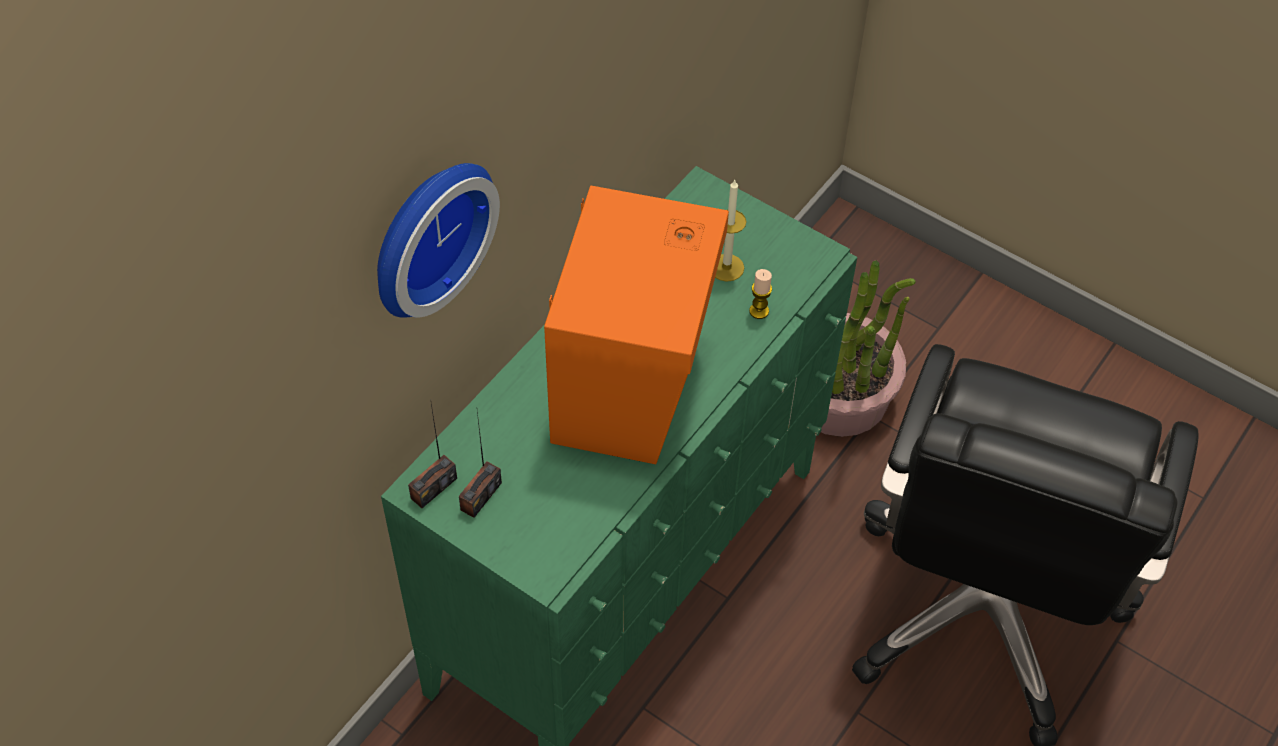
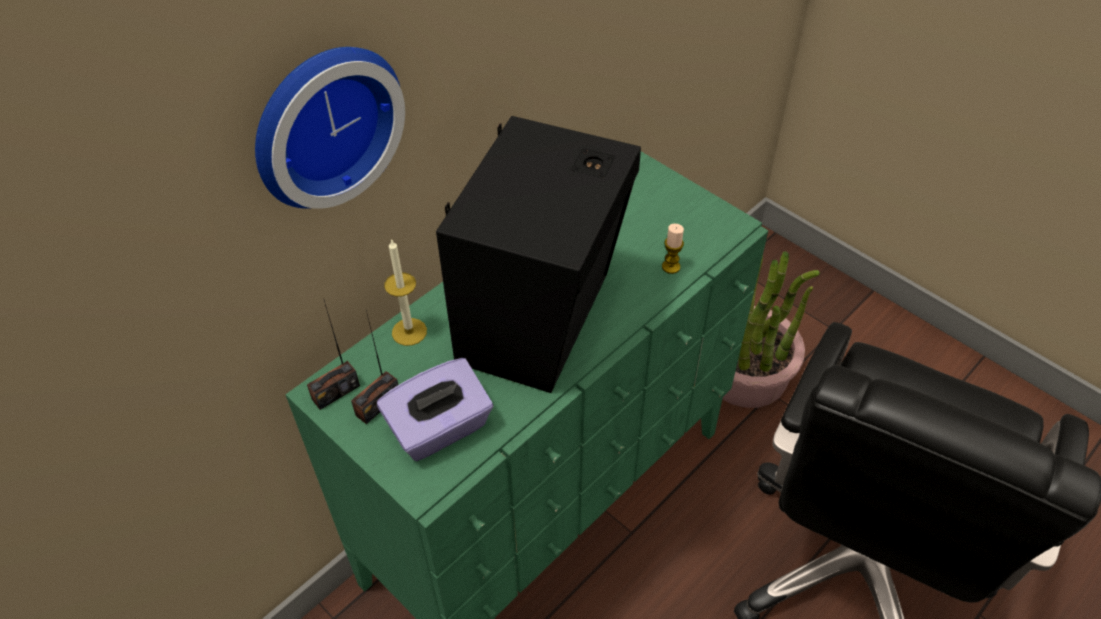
camera: 10 degrees right, 5 degrees down
(550, 514) = (440, 429): none -> purple tissue box
(634, 383) = (544, 317): orange speaker -> black speaker
(726, 267) = (646, 228): candle -> candle (409, 332)

